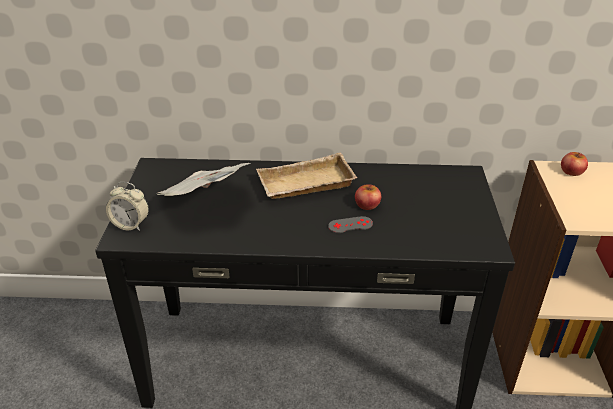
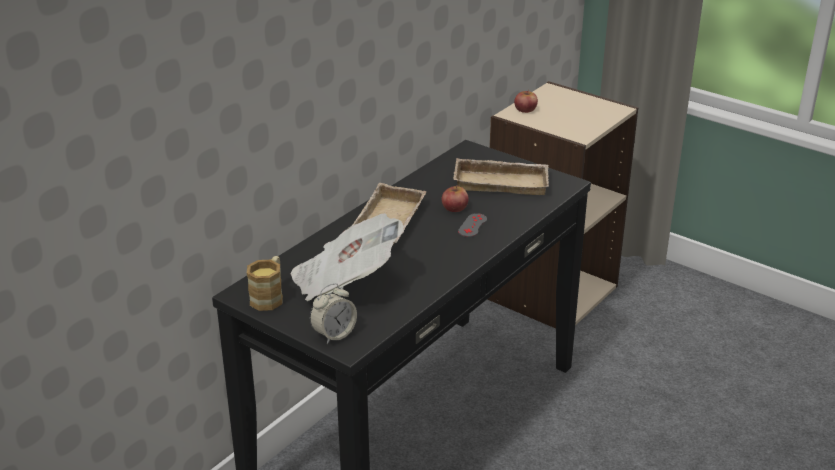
camera: 55 degrees left, 5 degrees down
(158, 177) = (269, 296): none -> mug
(440, 211) = (502, 182): none -> beige tray

